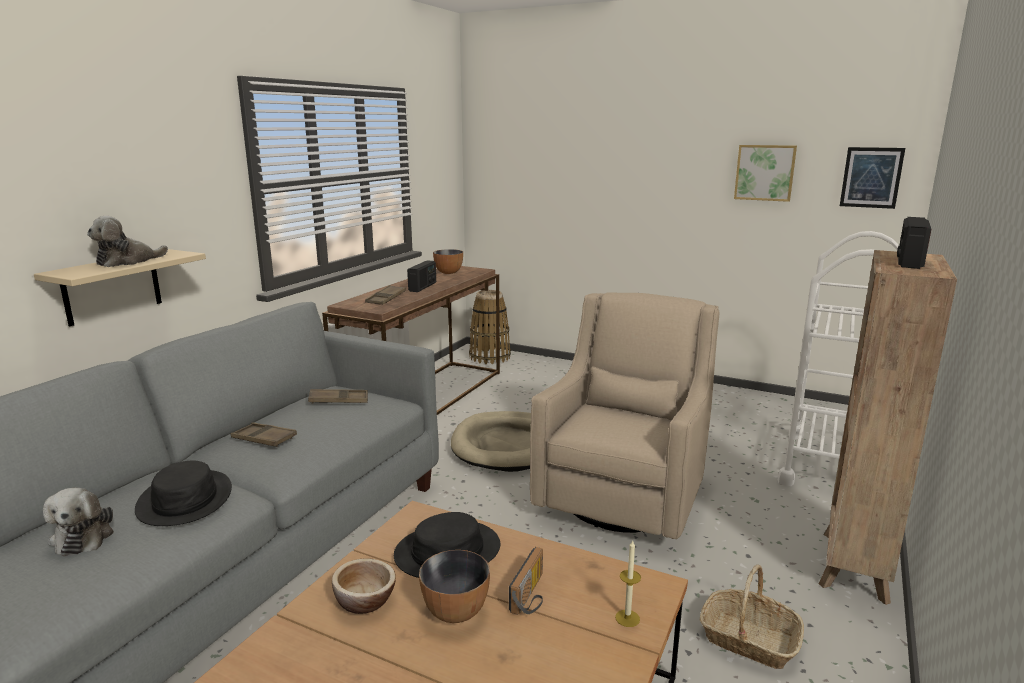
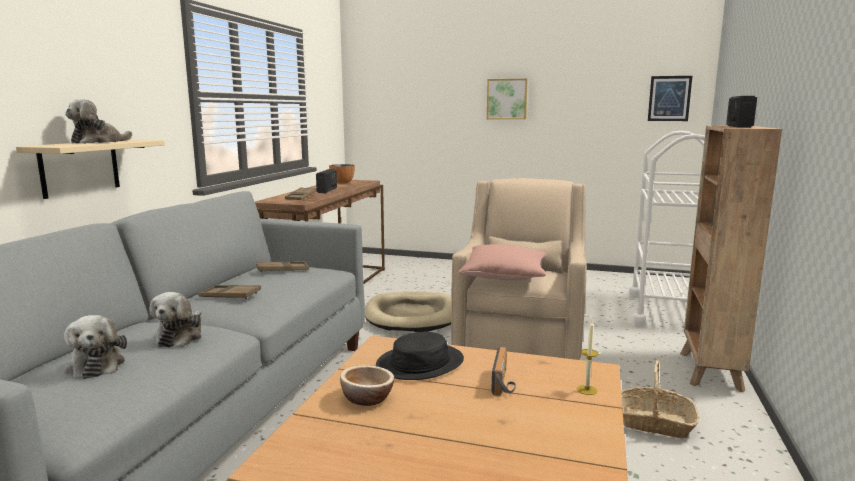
camera: 10 degrees left, 5 degrees down
(185, 499) = (181, 336): black hat -> plush toy
(456, 611) = (448, 398): bowl -> none
(490, 357) = (372, 259): basket -> none
(598, 423) = (504, 276): none -> pink pillow
(765, 172) = (590, 97): picture -> picture (507, 99)

